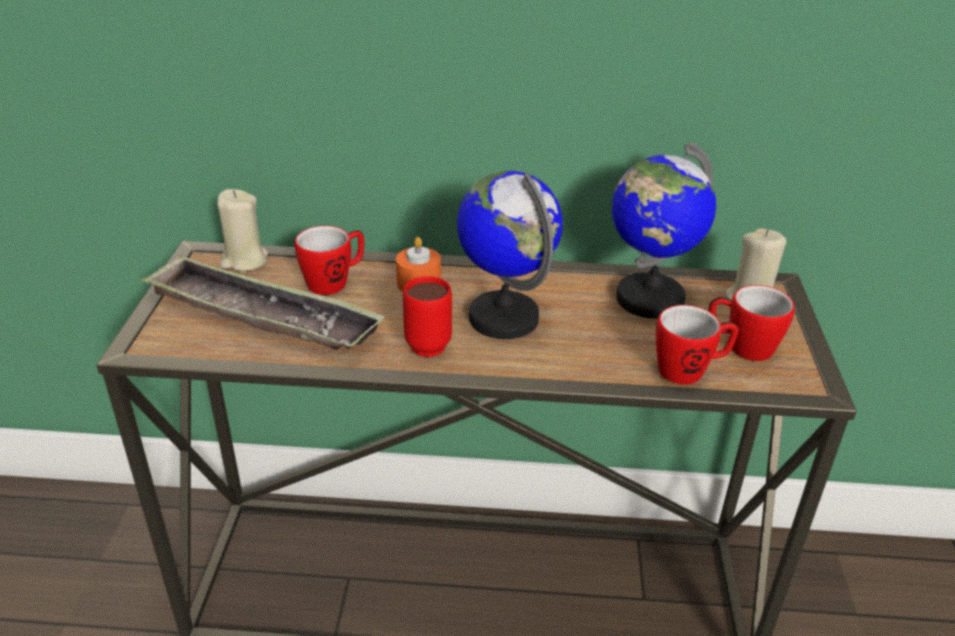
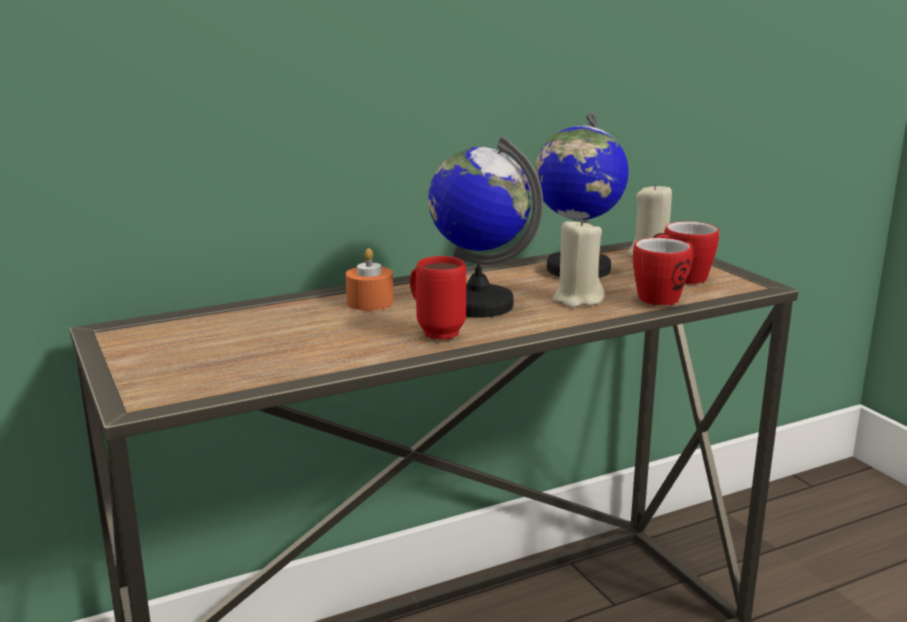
camera: 30 degrees left, 15 degrees down
(244, 260) = (168, 324): beige candle -> beige candle (577, 299)
(262, 315) = (246, 352): tray -> none
(335, 282) = (286, 318): mug -> none

